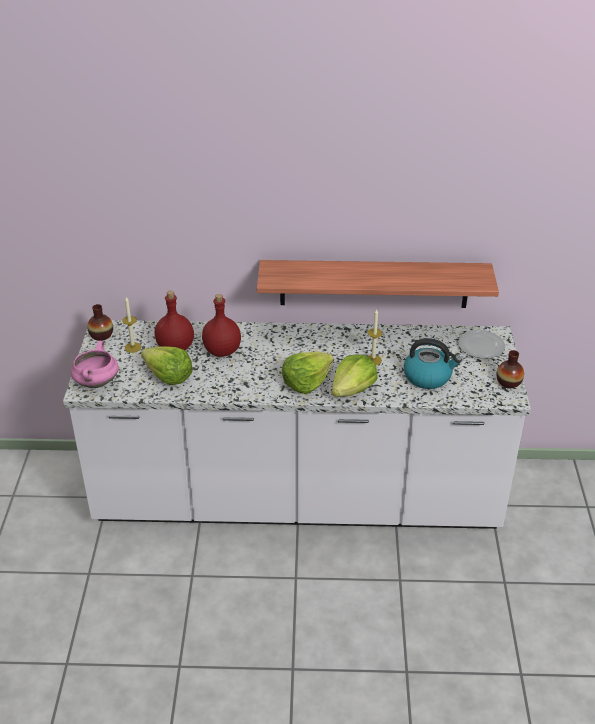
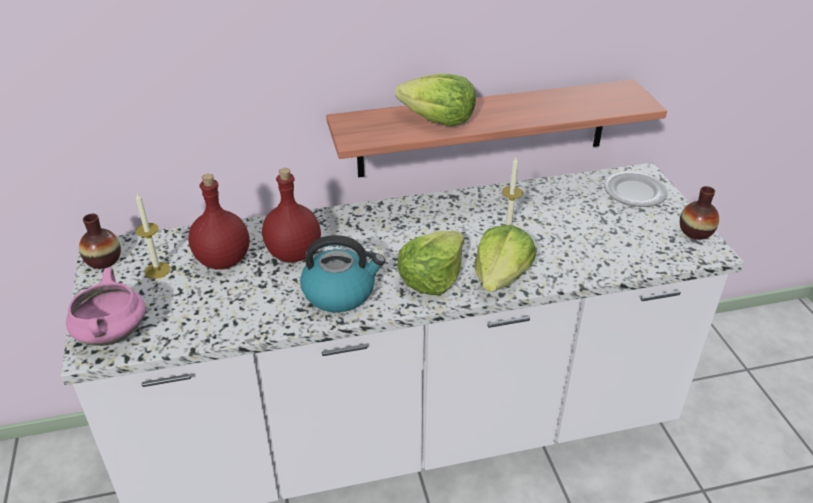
camera: 15 degrees left, 0 degrees up
(168, 376) = (225, 305): lettuce -> lettuce (438, 120)
(428, 377) = (591, 242): kettle -> kettle (340, 292)

